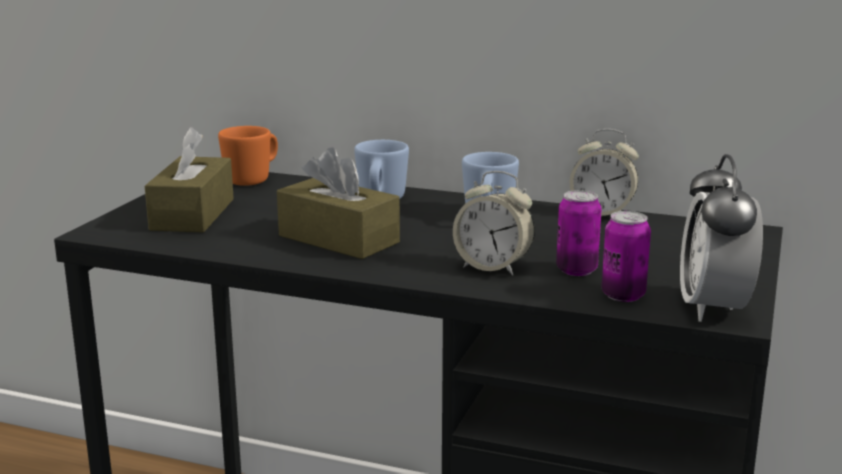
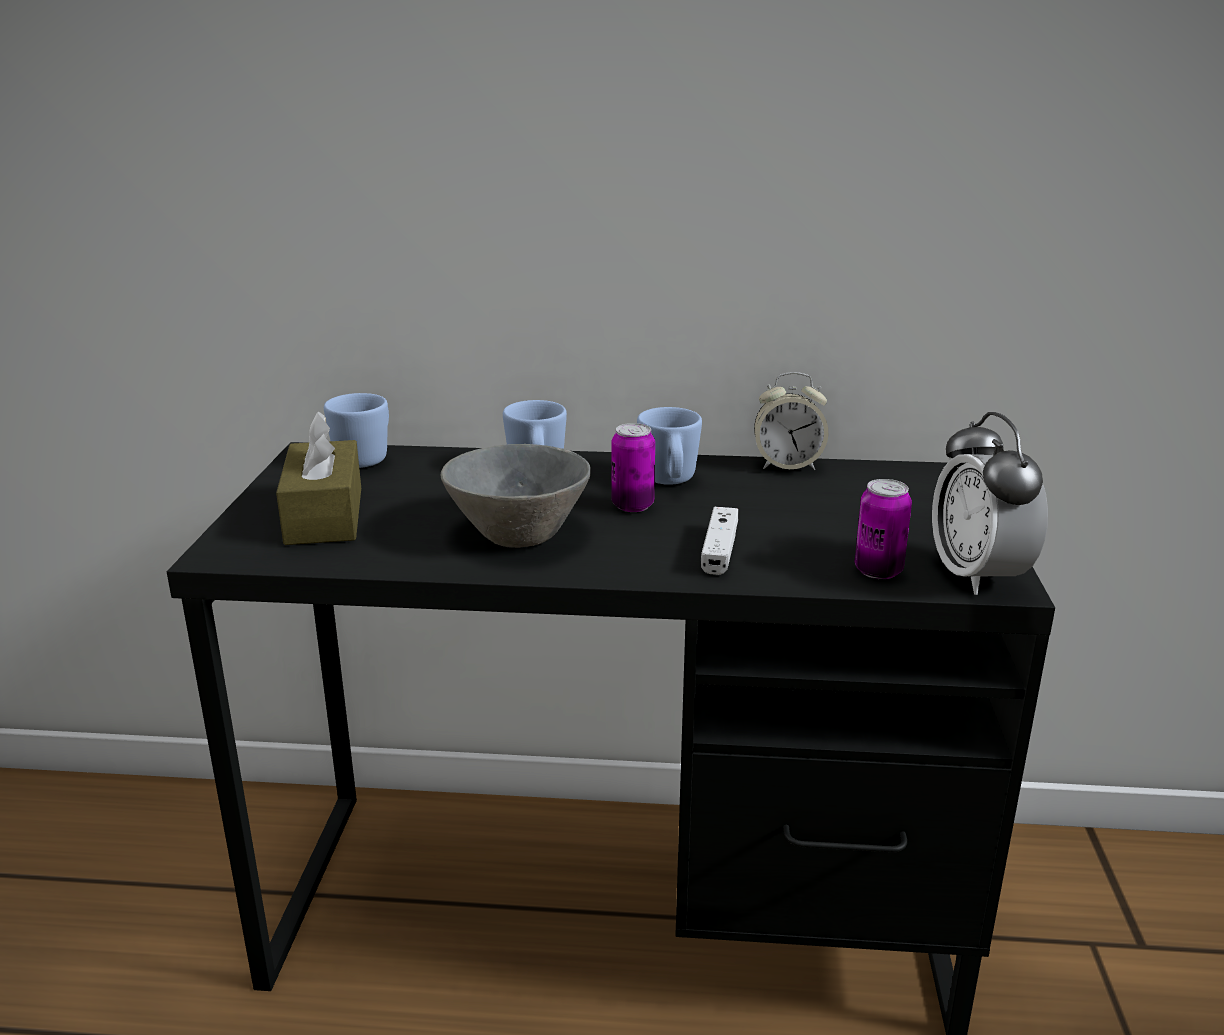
camera: 15 degrees left, 5 degrees up
(253, 179) = (367, 457): orange mug -> blue mug
(338, 239) = (522, 532): brown tissue box -> grey bowl
(493, 267) = (719, 550): alarm clock -> white game controller
(576, 270) = (809, 543): can -> can (632, 505)

